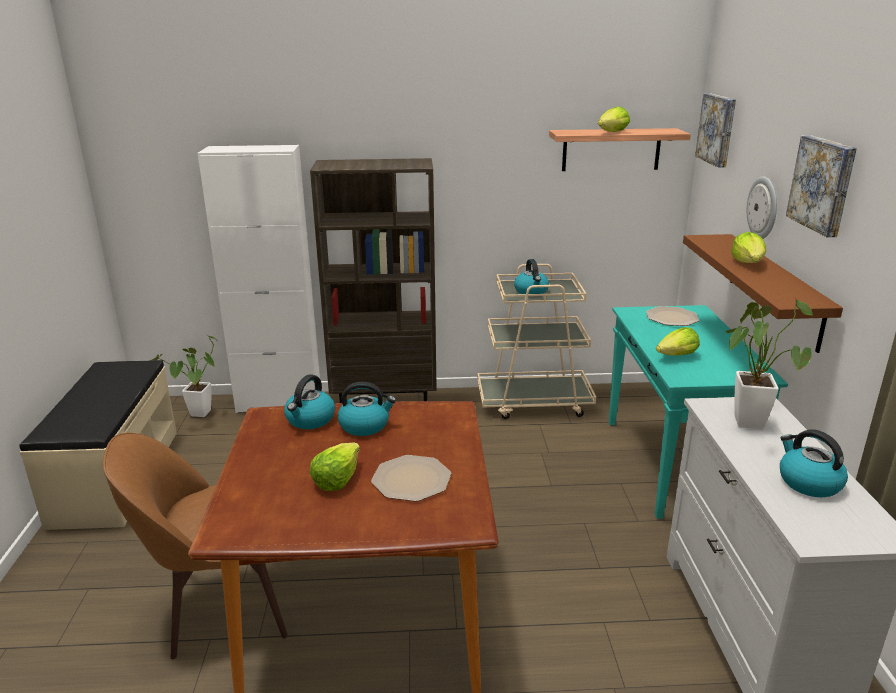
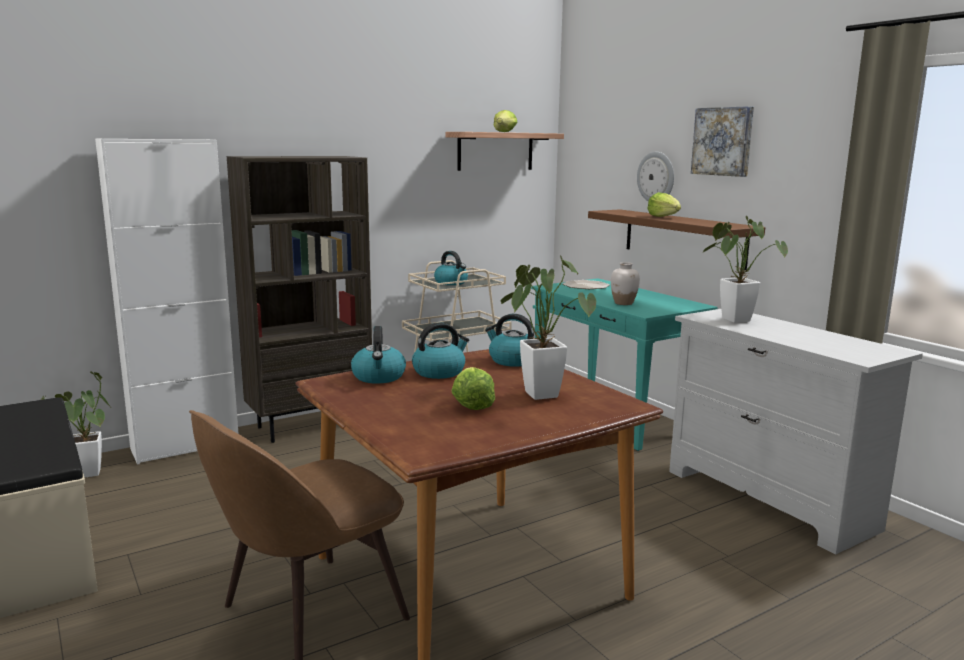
camera: 30 degrees left, 10 degrees down
(412, 479) = (539, 392): plate -> potted plant
(677, 356) = (623, 303): lettuce -> white vase
(718, 129) = (585, 129): picture -> none
(808, 482) = (816, 338): kettle -> kettle (512, 360)

